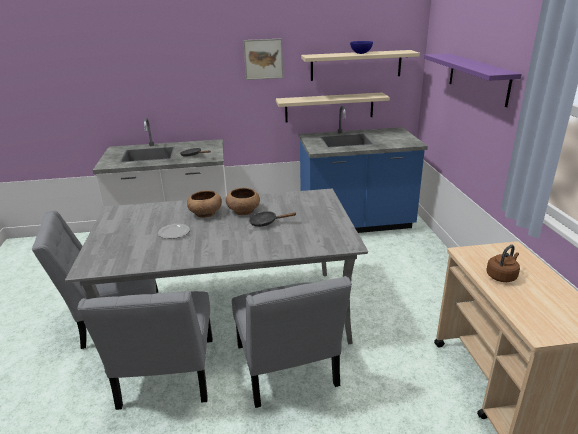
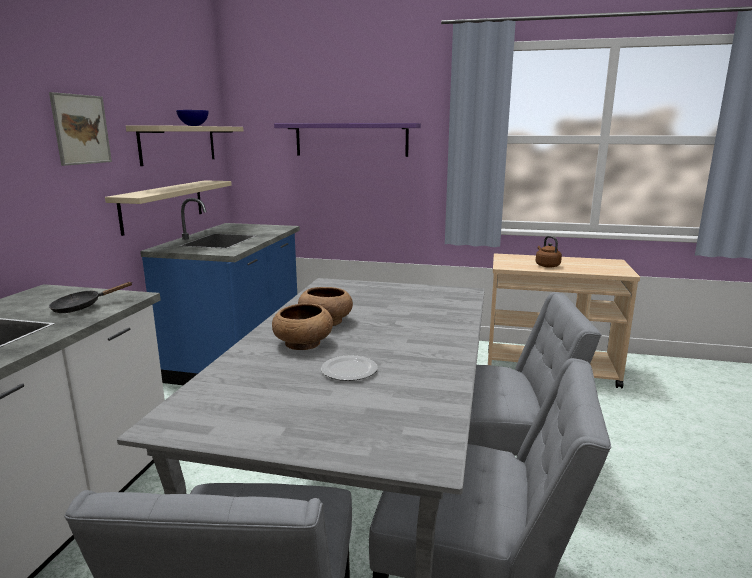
camera: 70 degrees left, 10 degrees down
(266, 222) = (378, 315): black frying pan -> none

